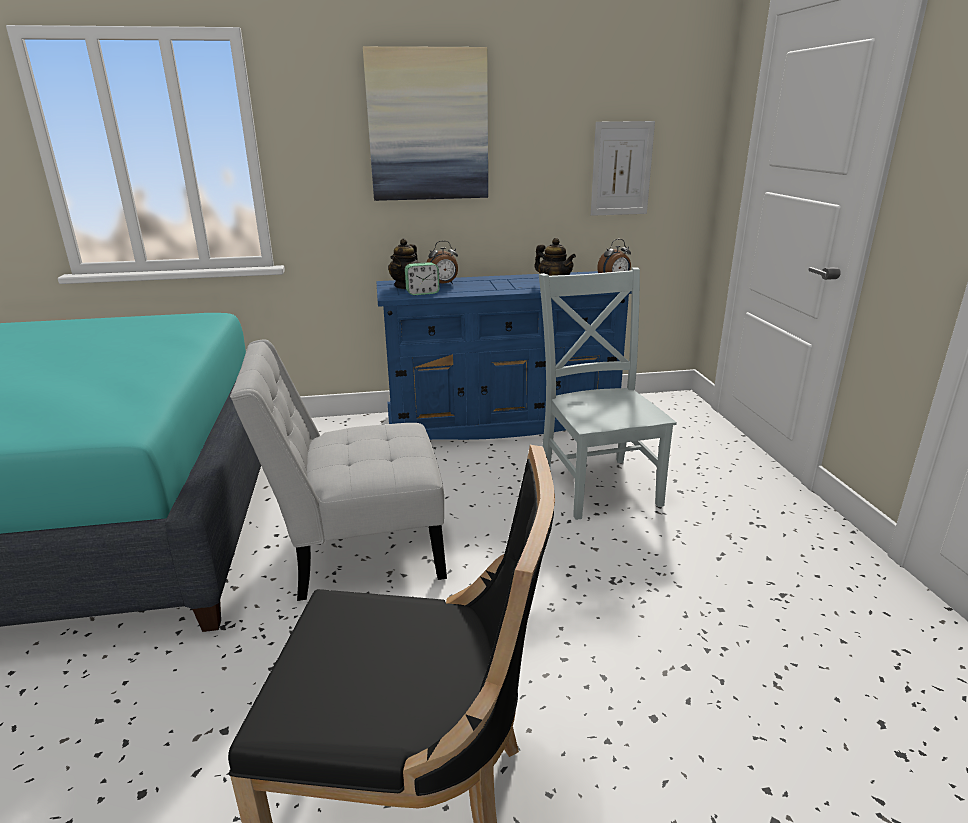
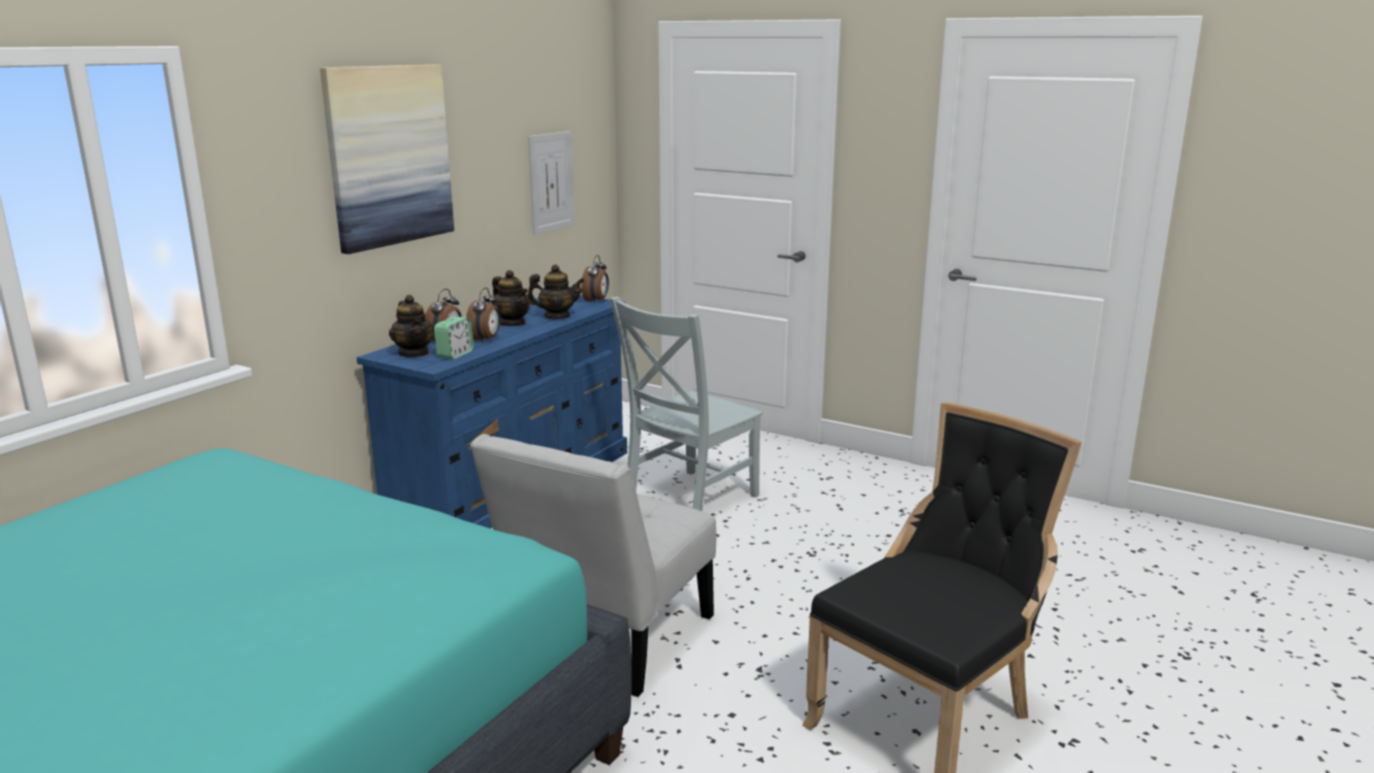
camera: 50 degrees left, 5 degrees down
(466, 289) = (486, 340): none -> alarm clock
(513, 283) = (512, 323): none -> teapot
(598, 483) = (687, 500): grey chair -> grey chair turned 75 degrees counterclockwise

